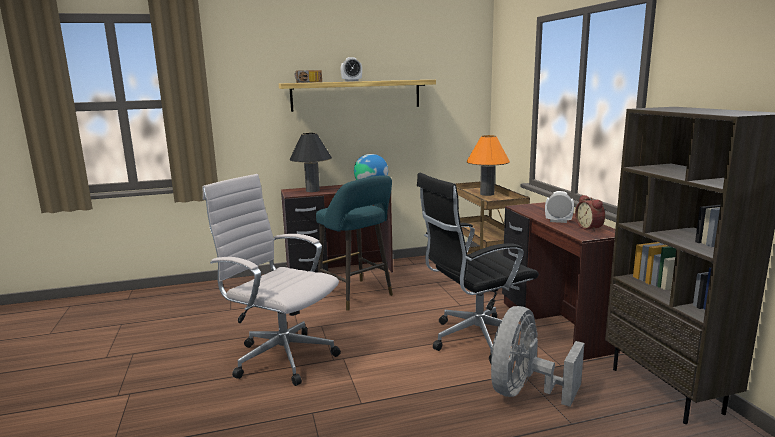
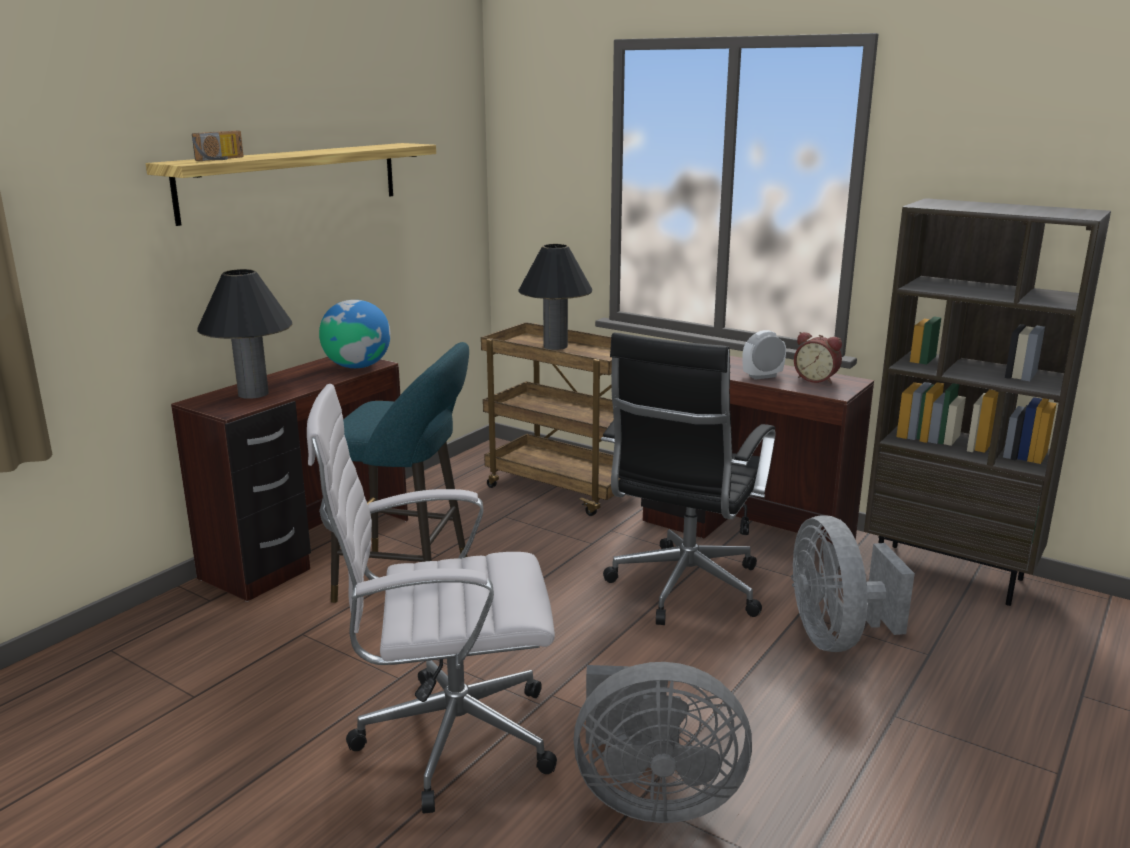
camera: 40 degrees left, 5 degrees up
(318, 414) = (652, 797): none -> grey fan
(351, 81) = (294, 152): alarm clock -> none
(487, 194) = (555, 346): orange table lamp -> black table lamp

